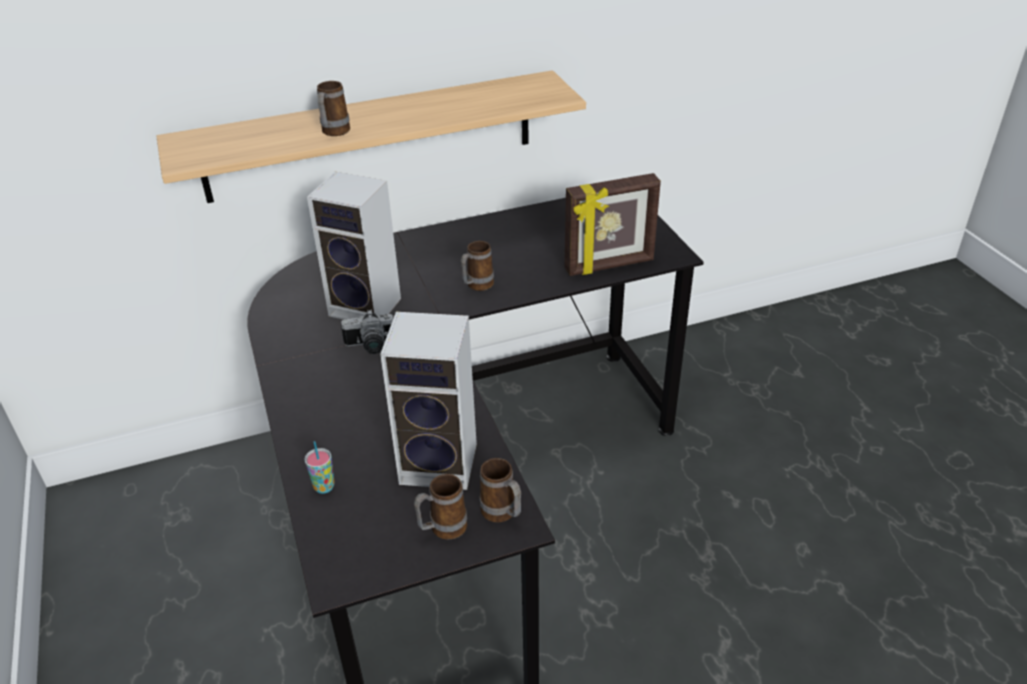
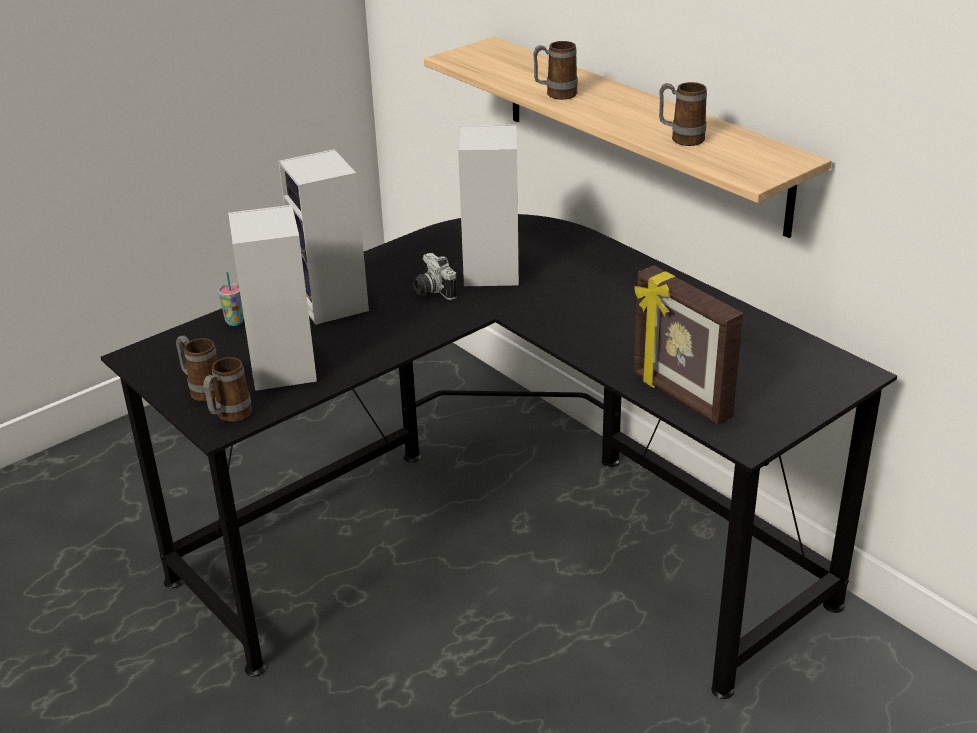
camera: 70 degrees right, 5 degrees down
(346, 410) = (334, 304): none -> speaker
(476, 286) = (571, 321): mug -> mug (681, 139)

